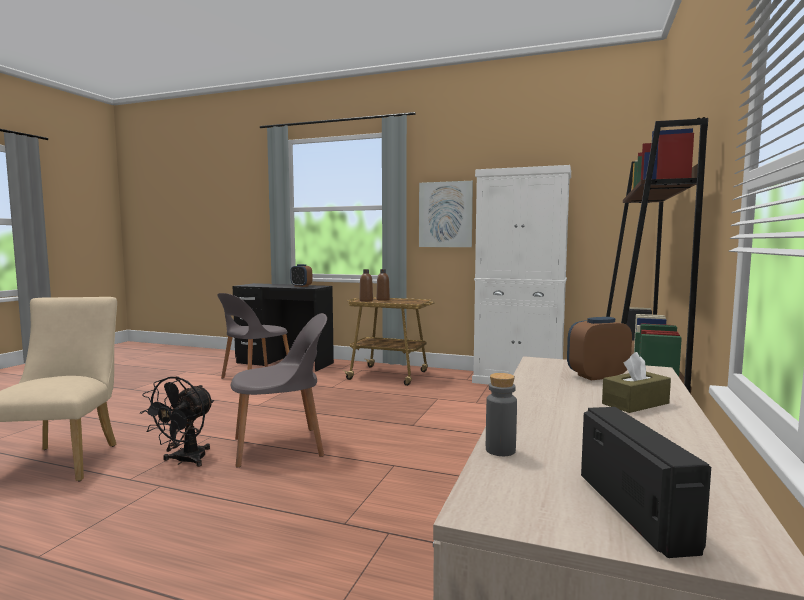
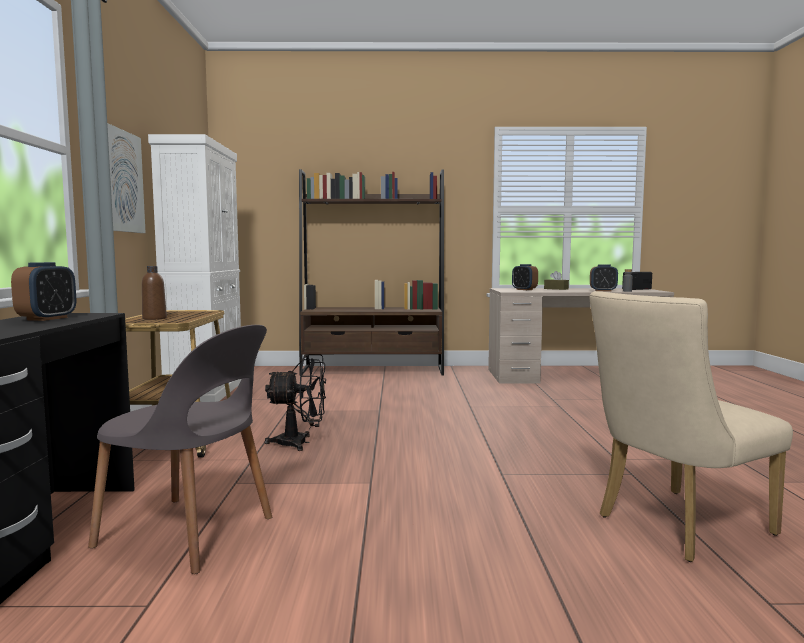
camera: 110 degrees left, 0 degrees up
(184, 461) = (568, 465): black fan -> black fan (300, 443)
(281, 446) = (484, 440): grey chair -> none
(366, 300) = (181, 319): brown bottle -> none
(535, 428) = (603, 291): none -> alarm clock

